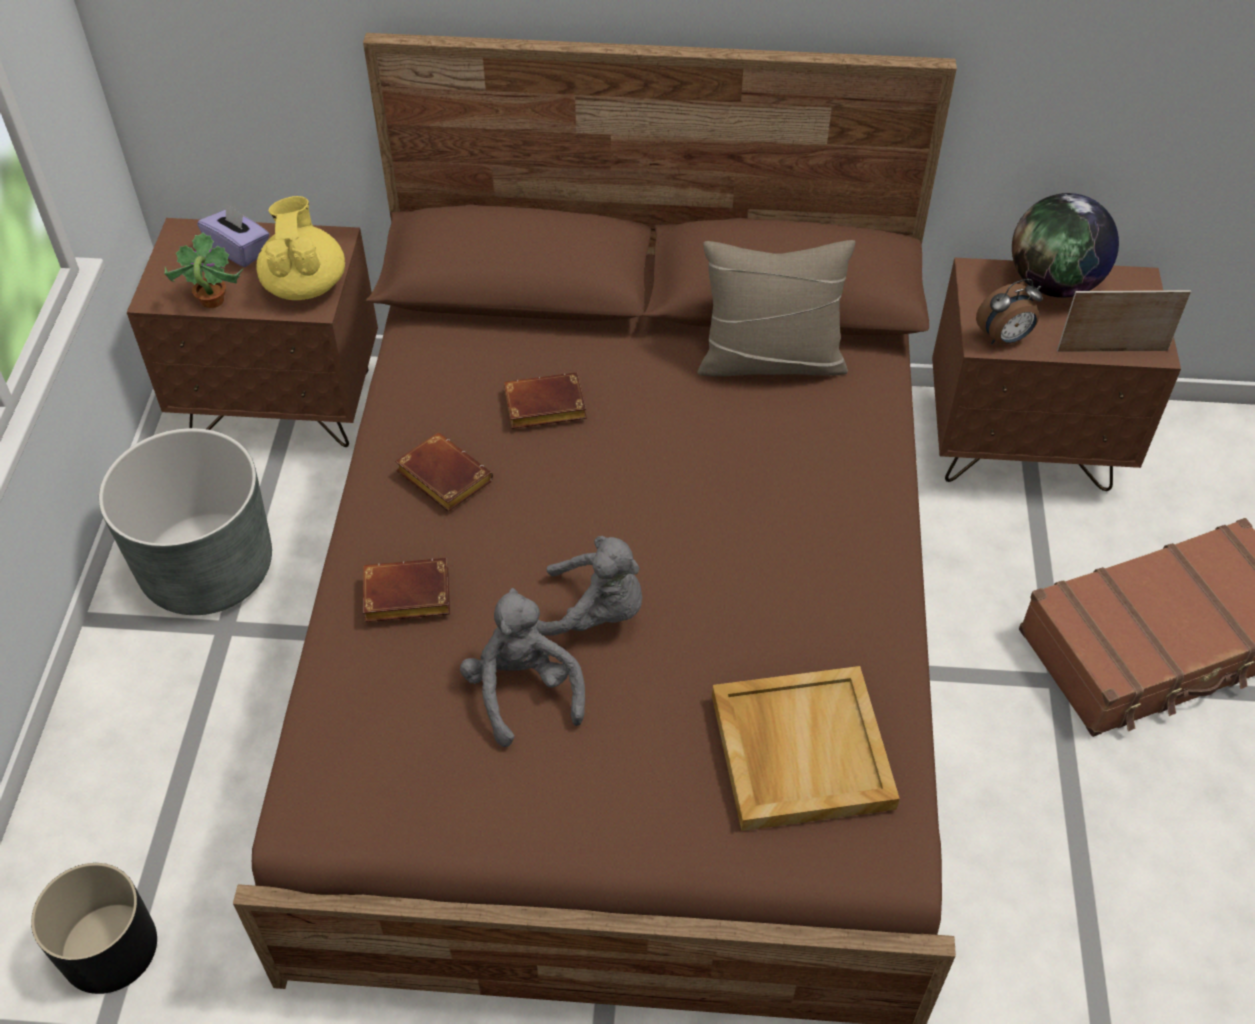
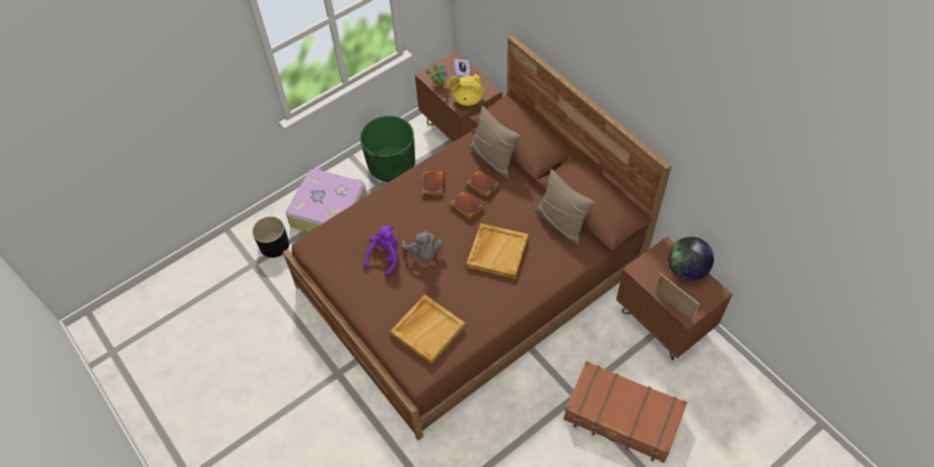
camera: 50 degrees right, 5 degrees up
(164, 764) = (329, 210): none -> suitcase
(208, 569) = (392, 166): grey planter -> green planter
(305, 284) = (467, 99): yellow teapot -> yellow teapot turned 135 degrees counterclockwise
(405, 598) = (386, 209): brown book -> brown book (465, 207)
(501, 345) = (493, 158): none -> beige pillow
(523, 691) = (385, 257): grey plush toy -> purple plush toy
(730, 496) = (497, 251): none -> beige tray
(1004, 338) = (644, 273): alarm clock -> none

